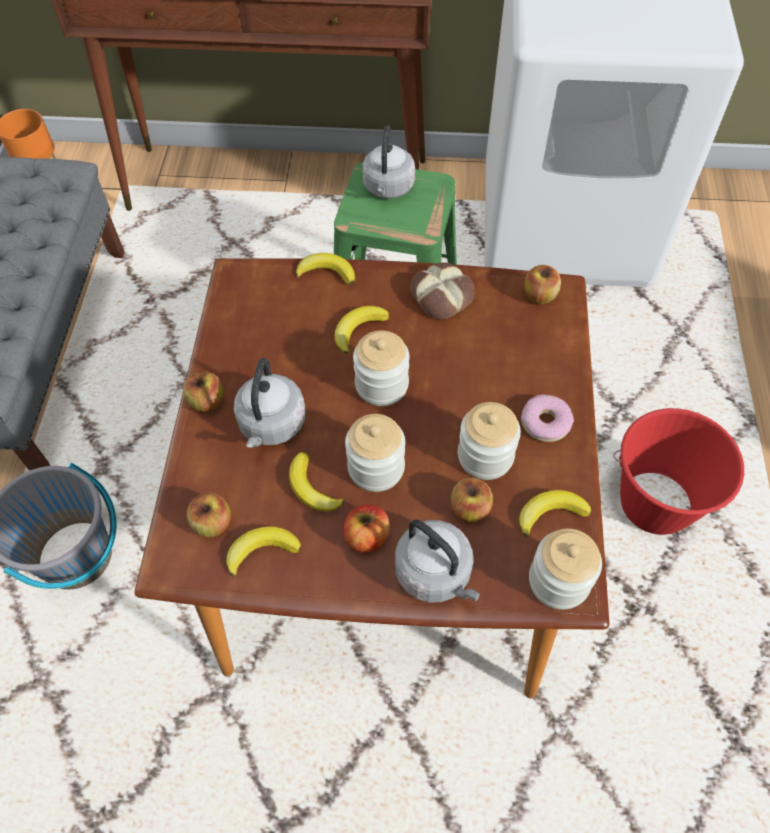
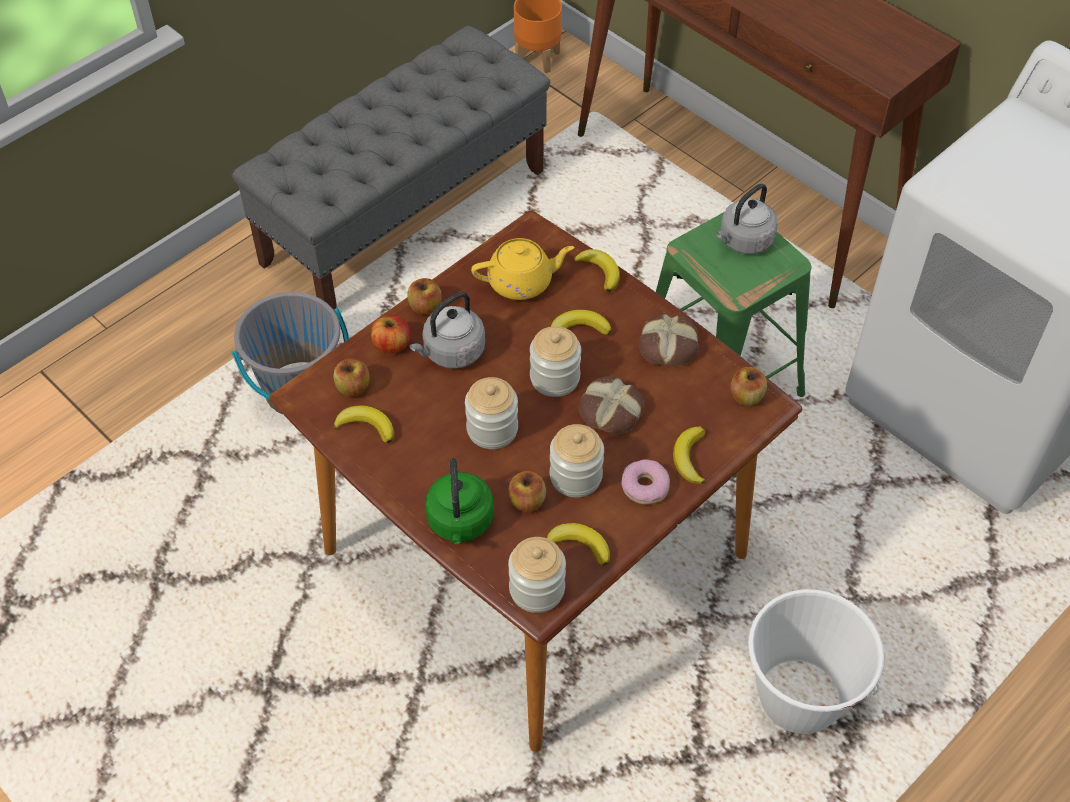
camera: 40 degrees right, 5 degrees down
(271, 323) = (522, 282): none -> yellow teapot
(312, 488) = (437, 411): banana -> banana (689, 458)
(367, 536) = (440, 467): apple -> apple (392, 345)
(436, 574) = (460, 523): grey kettle -> green kettle
(454, 381) = (610, 411): none -> bread
(655, 504) = (798, 698): red bucket -> white bucket

